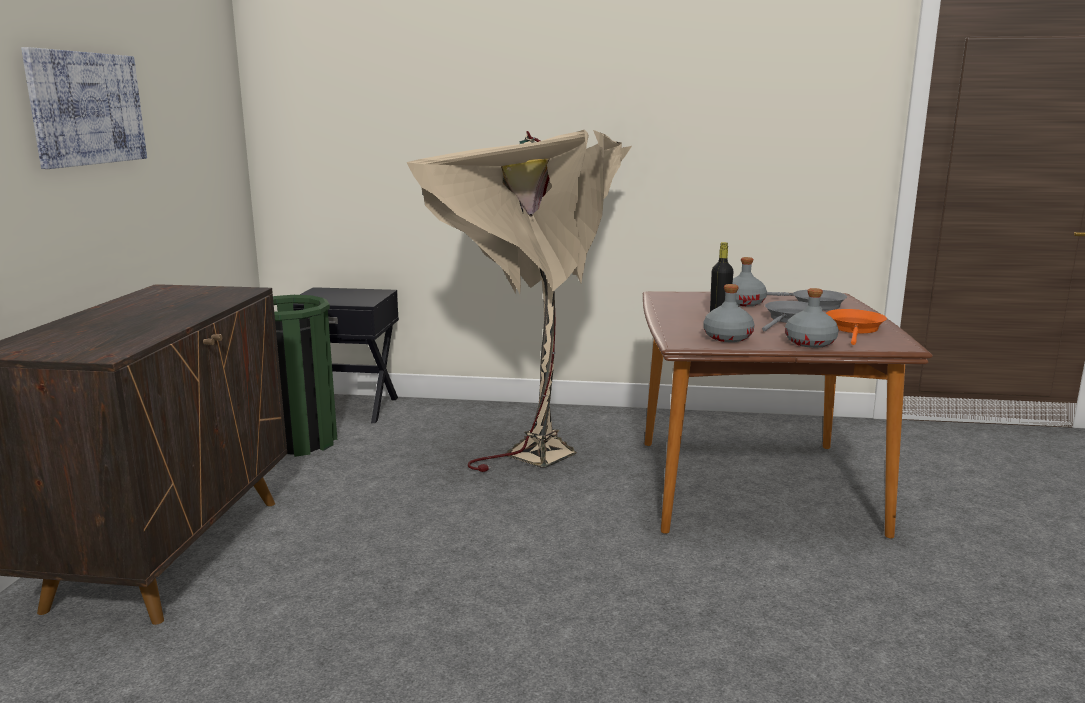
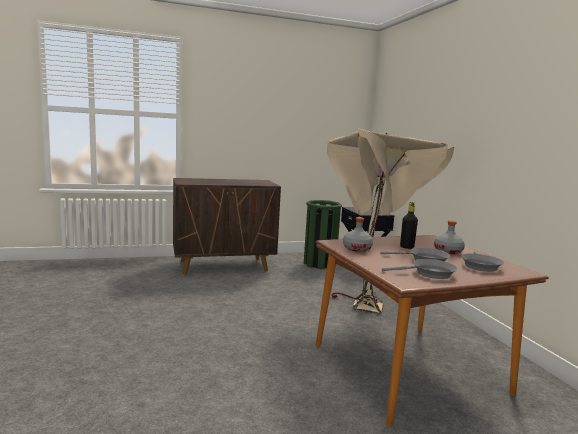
camera: 65 degrees right, 5 degrees down
(86, 108) = (266, 117): picture -> none
(810, 343) = (373, 263): grey bottle -> none
(855, 329) = (429, 274): orange frying pan -> grey frying pan

